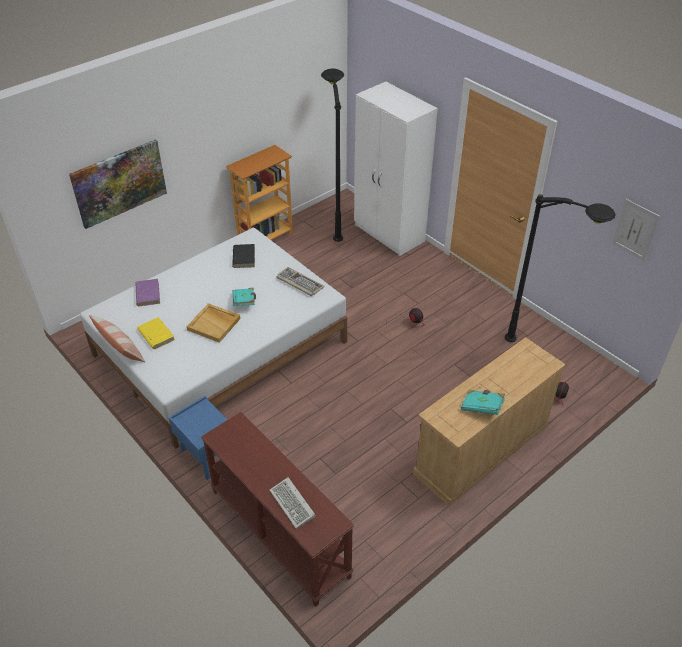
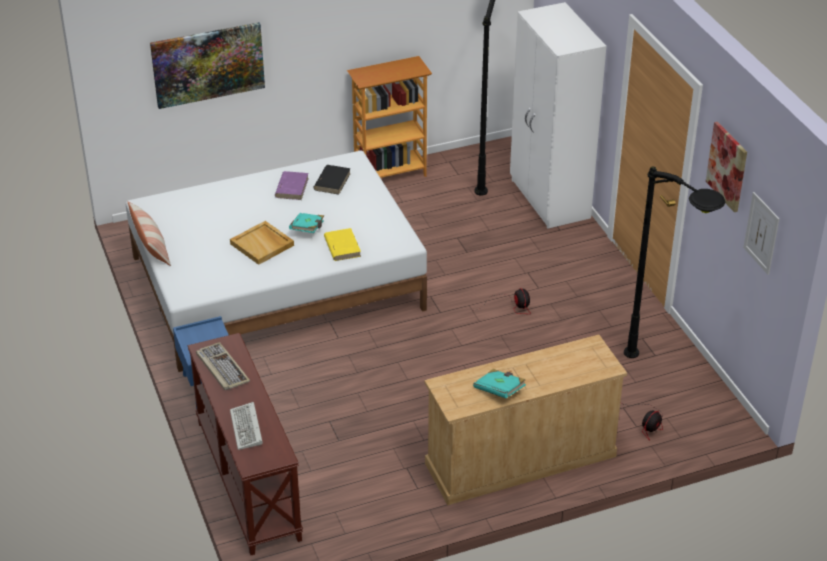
camera: 20 degrees right, 5 degrees down
(147, 294) = (206, 197): purple book -> purple book (292, 187)
(156, 335) = (194, 241): yellow book -> yellow book (342, 246)
(299, 283) = (380, 223): keyboard -> keyboard (221, 368)
(591, 182) = (727, 166): none -> picture

